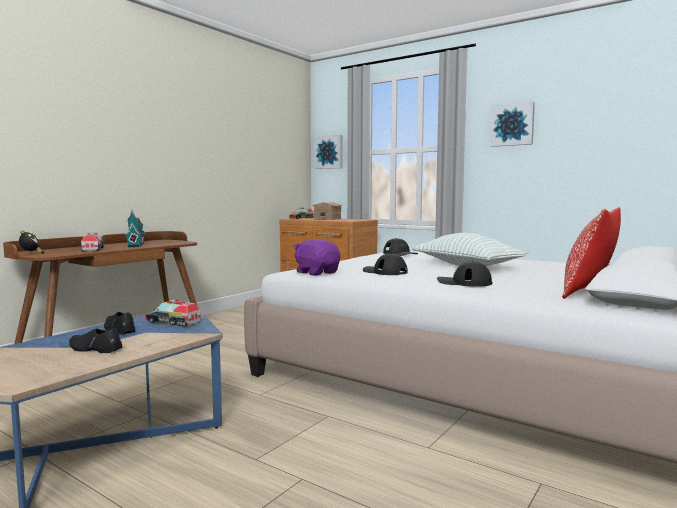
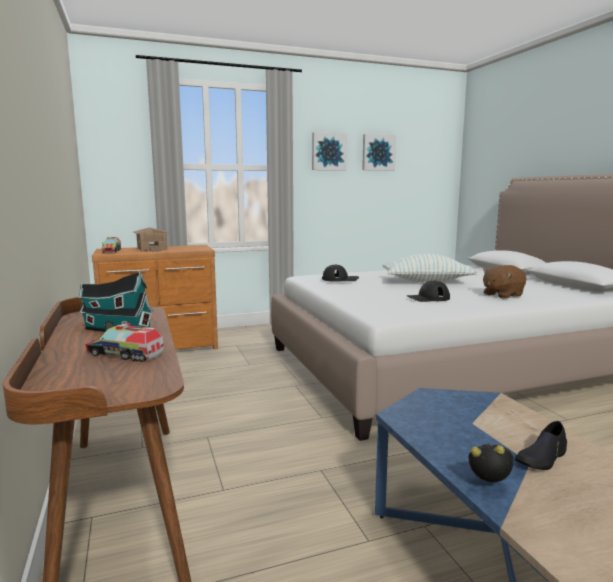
camera: 55 degrees left, 5 degrees up
(31, 254) = (105, 395): alarm clock -> alarm clock (490, 484)
(119, 329) = (447, 435): black shoe -> none
(173, 322) = (432, 404): toy truck -> none
(317, 273) = (405, 311): purple plush toy -> none
(329, 152) = (114, 162): picture -> picture (378, 152)
(464, 283) = (502, 295): black cap -> brown plush toy
(588, 292) = (556, 287): pillow -> none

